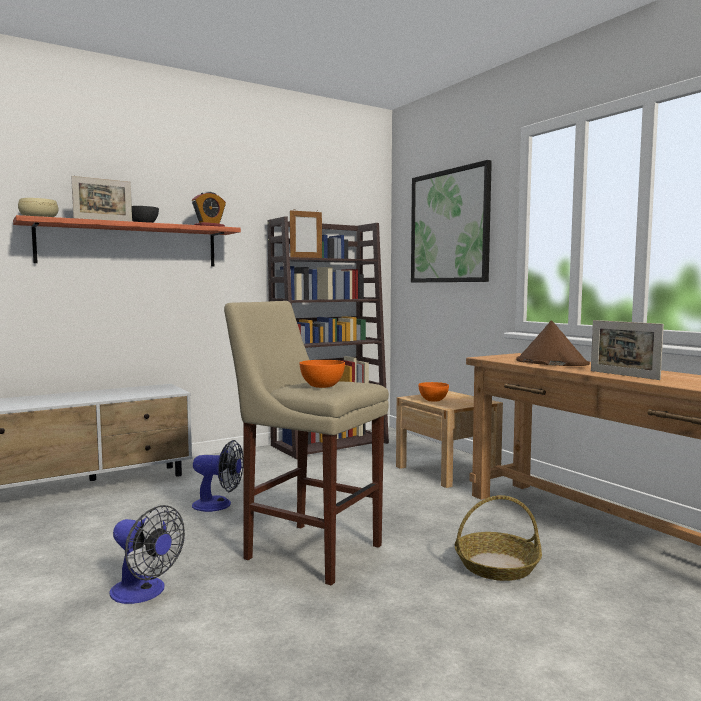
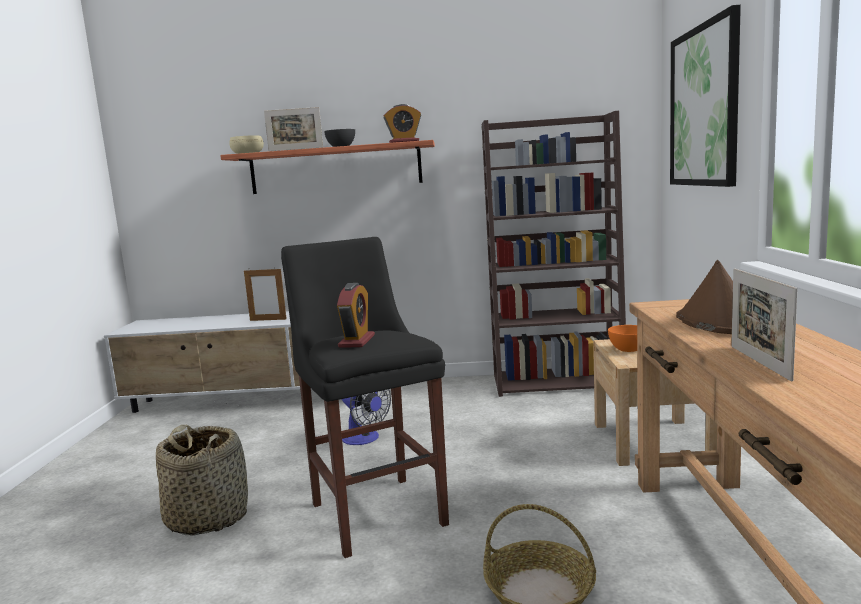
camera: 35 degrees right, 5 degrees up
(144, 593) = (208, 517): fan -> basket
(306, 257) = (516, 165): picture frame -> picture frame (268, 320)
(308, 550) = (376, 510): beige stool -> black stool
(322, 386) = (357, 341): orange bowl -> alarm clock

